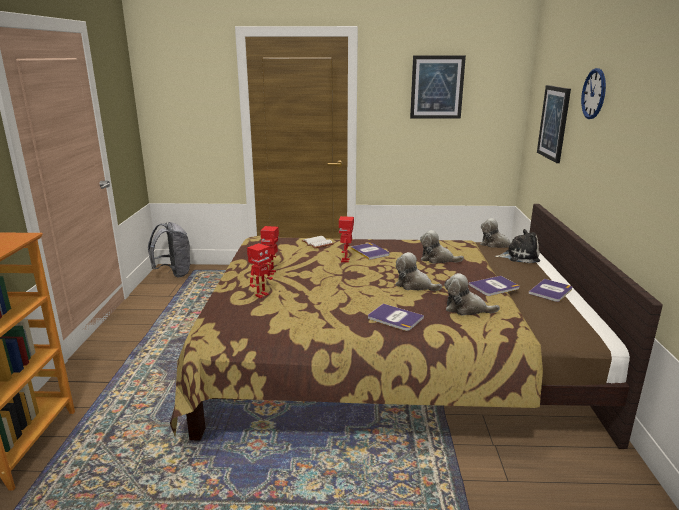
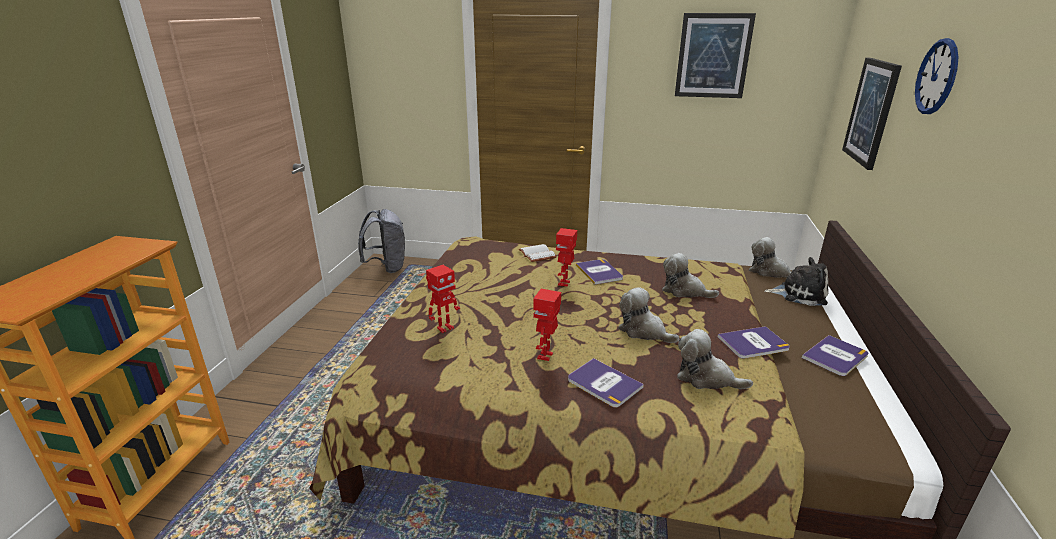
camera: 10 degrees right, 5 degrees up
(271, 272) = (468, 294): toy robot -> toy robot (546, 356)

